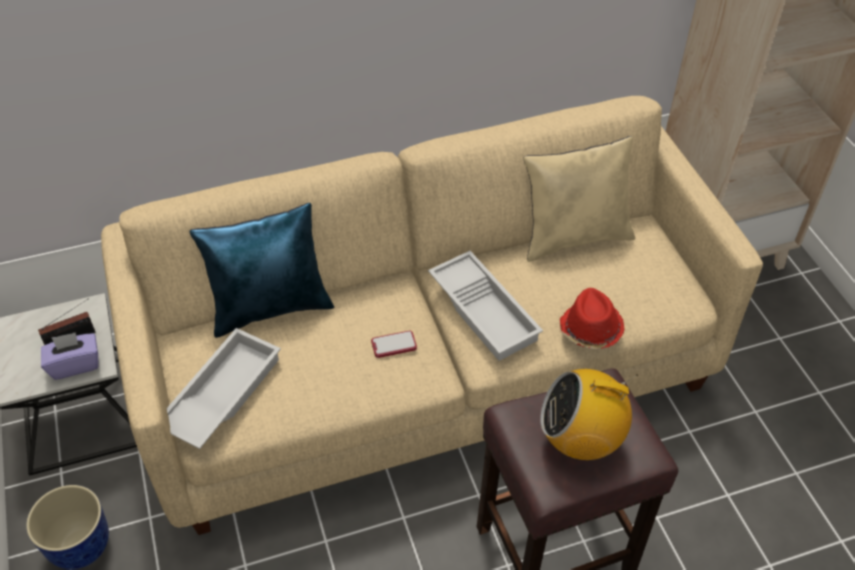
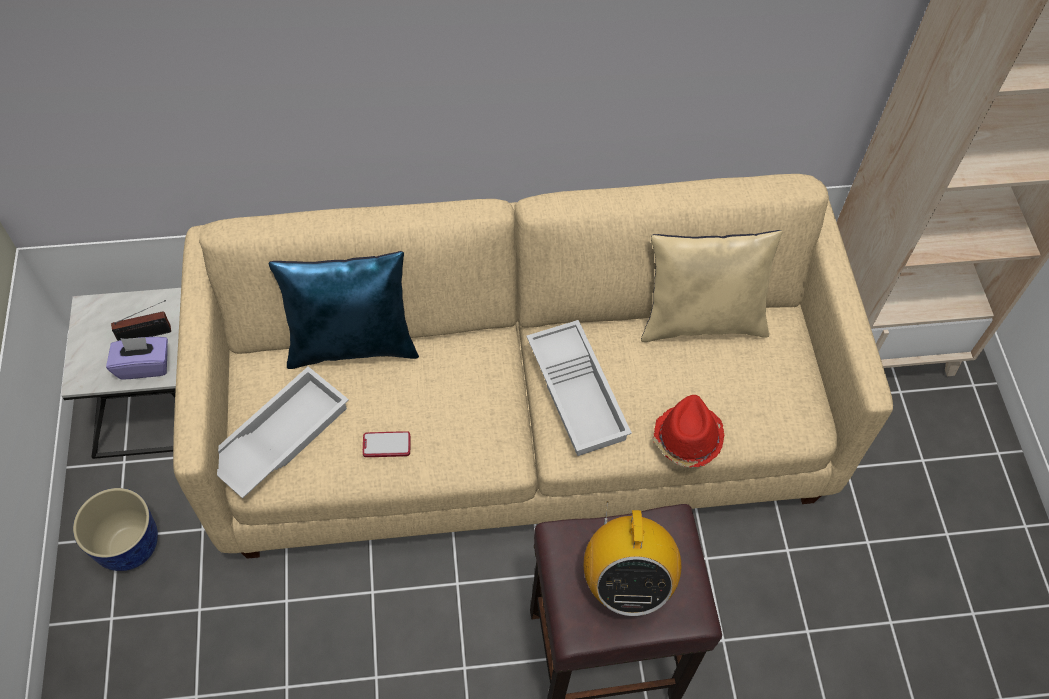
camera: 10 degrees right, 10 degrees up
(394, 345) = (471, 414): phone -> phone (386, 445)
(580, 440) = (626, 582): radio -> radio turned 105 degrees counterclockwise

